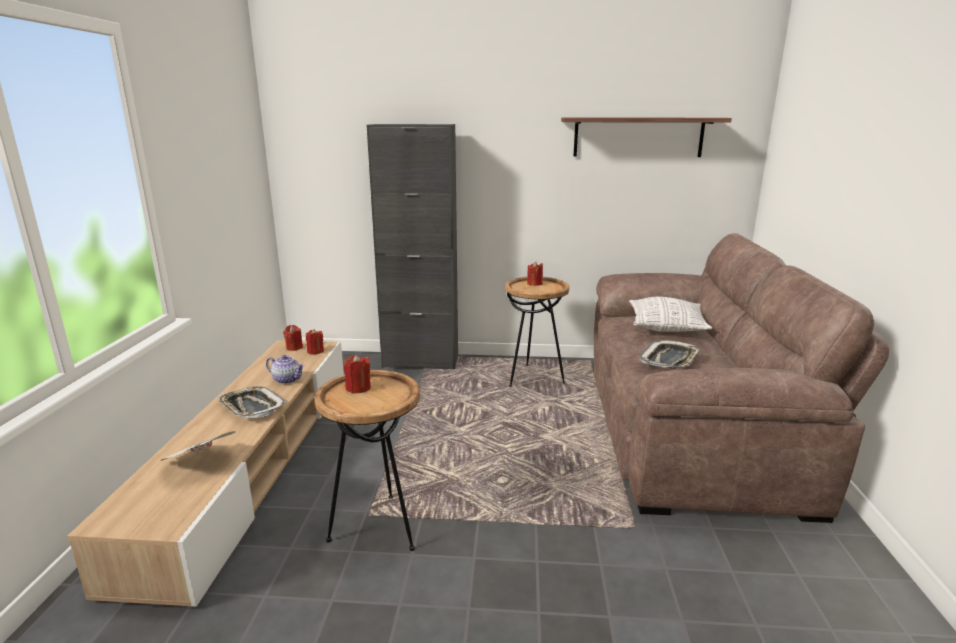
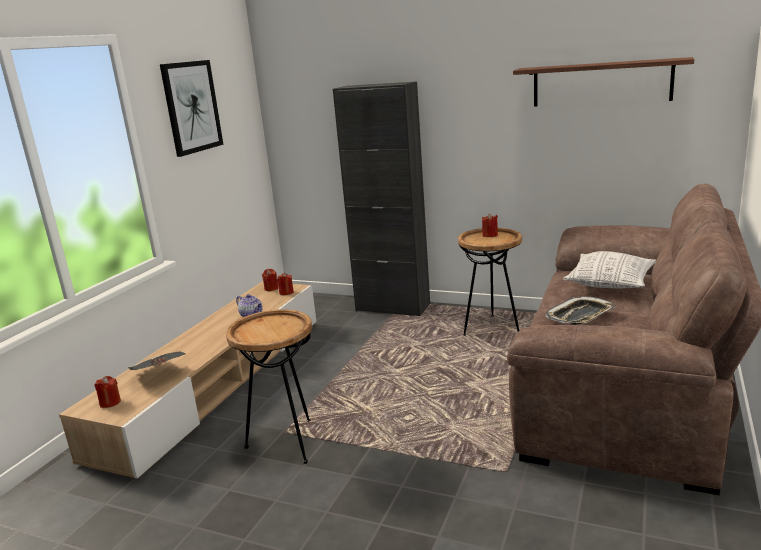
camera: 20 degrees right, 0 degrees up
(201, 132) = (191, 107): none -> picture
(251, 407) = (214, 336): tray -> none
(358, 388) = (265, 323): red candle -> red candle (110, 402)

